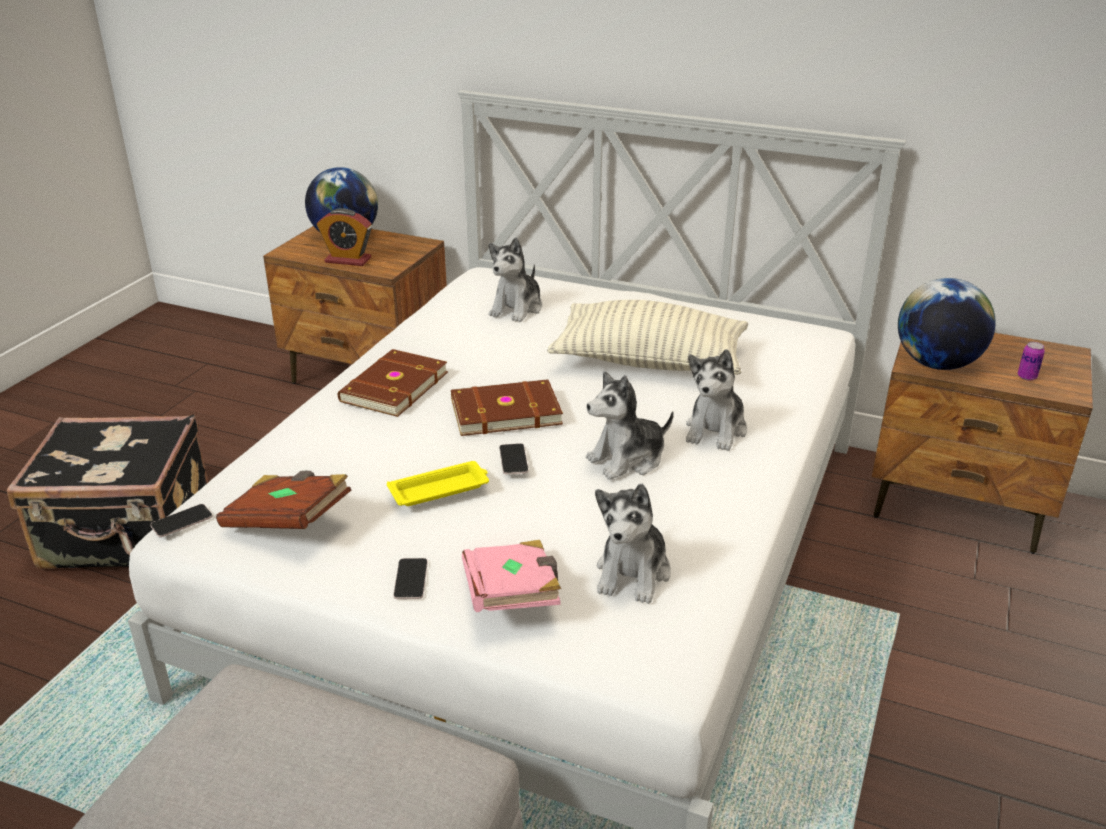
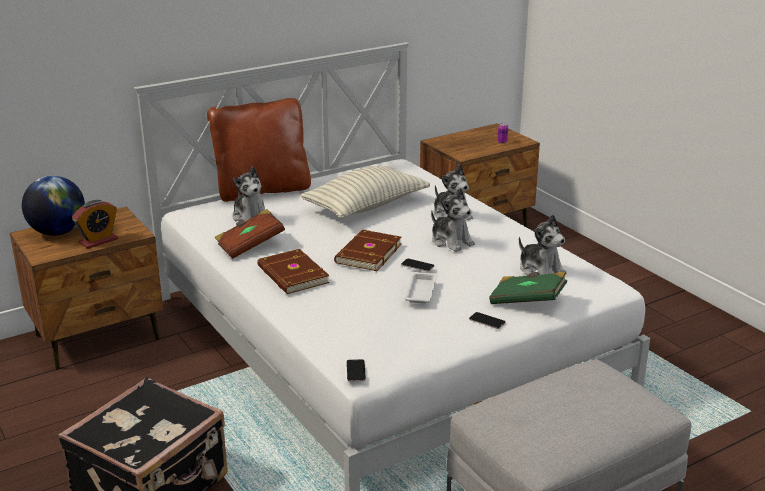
camera: 55 degrees left, 5 degrees down
(288, 521) = (400, 337): brown book -> brown book (250, 245)
(440, 489) = (421, 290): yellow tray -> white tray
(512, 596) = (527, 301): pink book -> green book
(598, 287) = (262, 190): none -> brown pillow
(627, 459) = (451, 241): plush toy -> plush toy turned 45 degrees counterclockwise
(937, 364) = (468, 152): globe -> none

